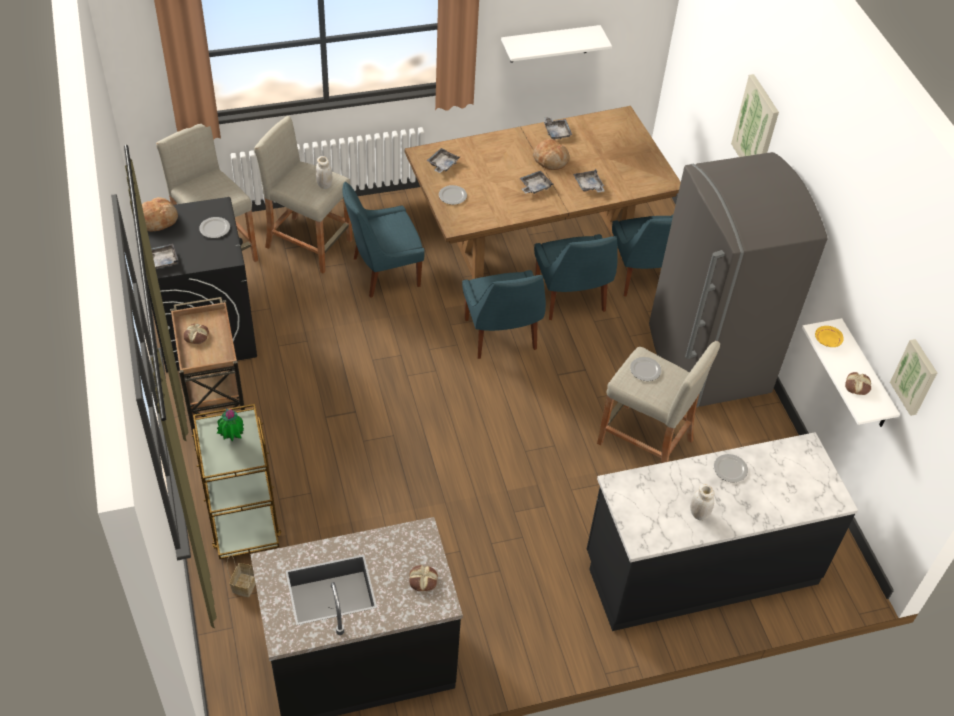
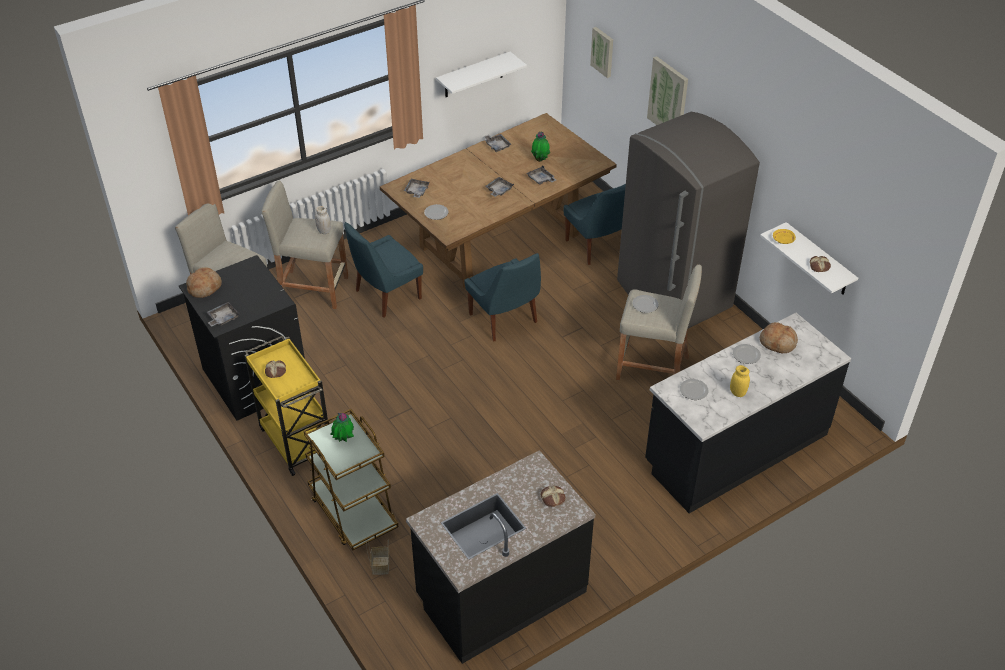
camera: 15 degrees left, 5 degrees down
(215, 228) = (257, 282): plate -> plate (694, 390)
(217, 413) = (296, 441): brown cart -> yellow cart
(550, 160) = (502, 167): bread -> bread (778, 342)
(570, 299) = (547, 277): blue chair -> none
(598, 161) = (540, 160): none -> potted plant
(698, 514) = (737, 393): white jar -> yellow jar
(915, 377) = (865, 243): picture -> picture (603, 51)

